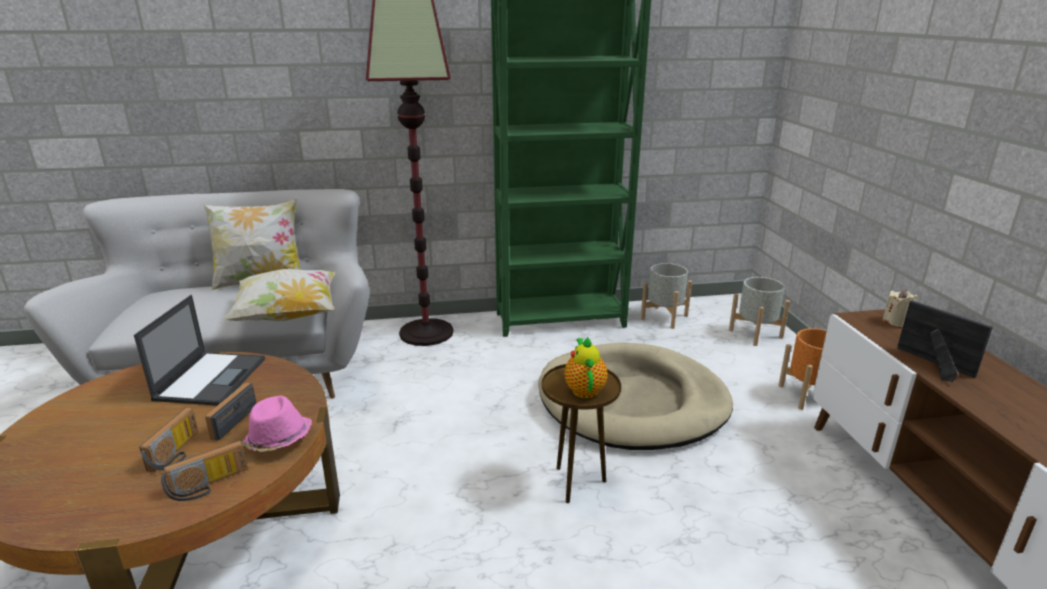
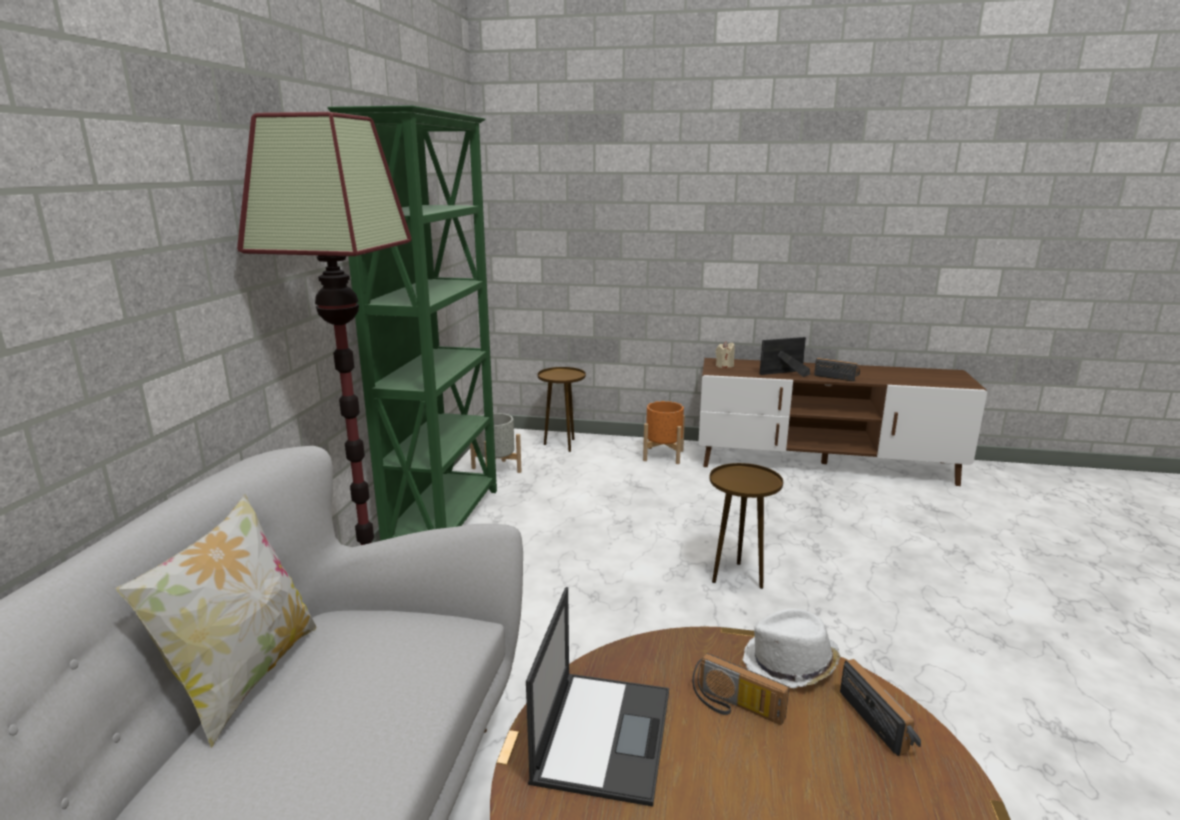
camera: 70 degrees left, 5 degrees down
(177, 453) = (809, 757): radio -> radio (836, 377)
(211, 378) = (603, 733): laptop -> laptop turned 75 degrees clockwise
(278, 440) = (789, 665): pink hat -> white hat
(288, 316) = (439, 647): pillow -> none
(584, 389) = (751, 480): teapot -> none
(633, 402) = (631, 522): beige dog bed -> none
(755, 334) = (562, 445): grey planter -> brown side table

